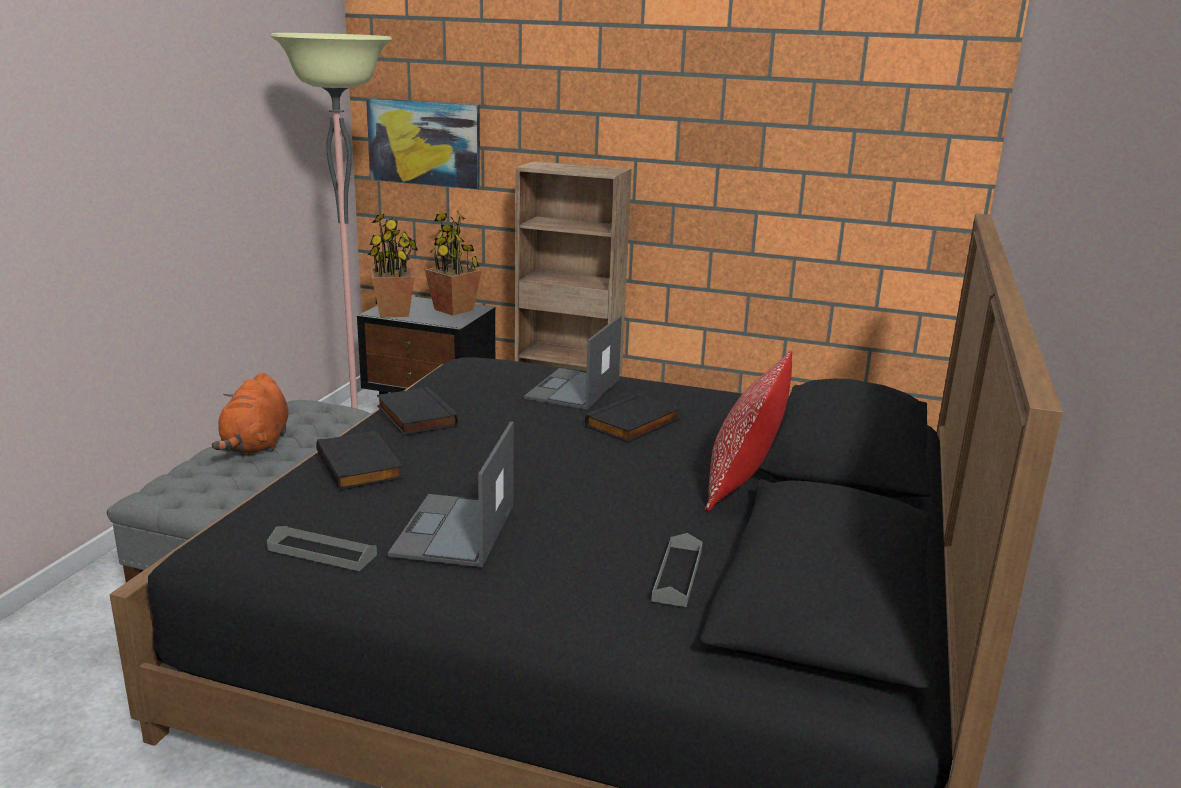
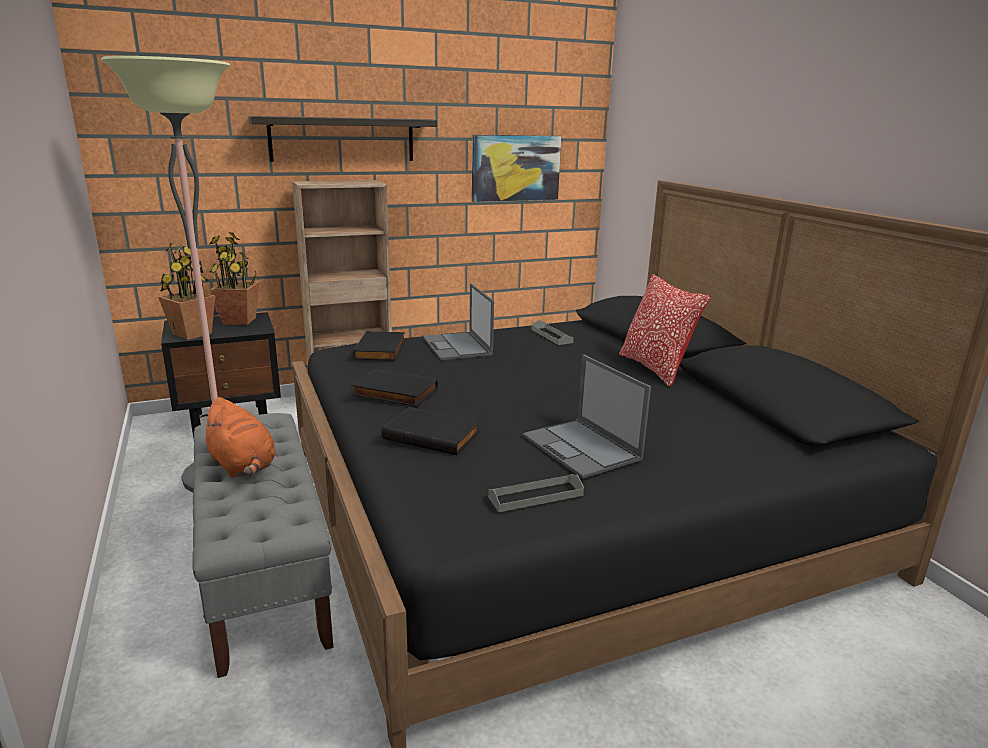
camera: 40 degrees left, 0 degrees up
(424, 143) = (174, 174): picture -> picture (515, 168)
(599, 116) = (342, 139): none -> shelf
(634, 424) = (535, 355): black book -> black book (381, 350)
(677, 575) = (727, 421): grey tray -> grey tray (551, 336)

